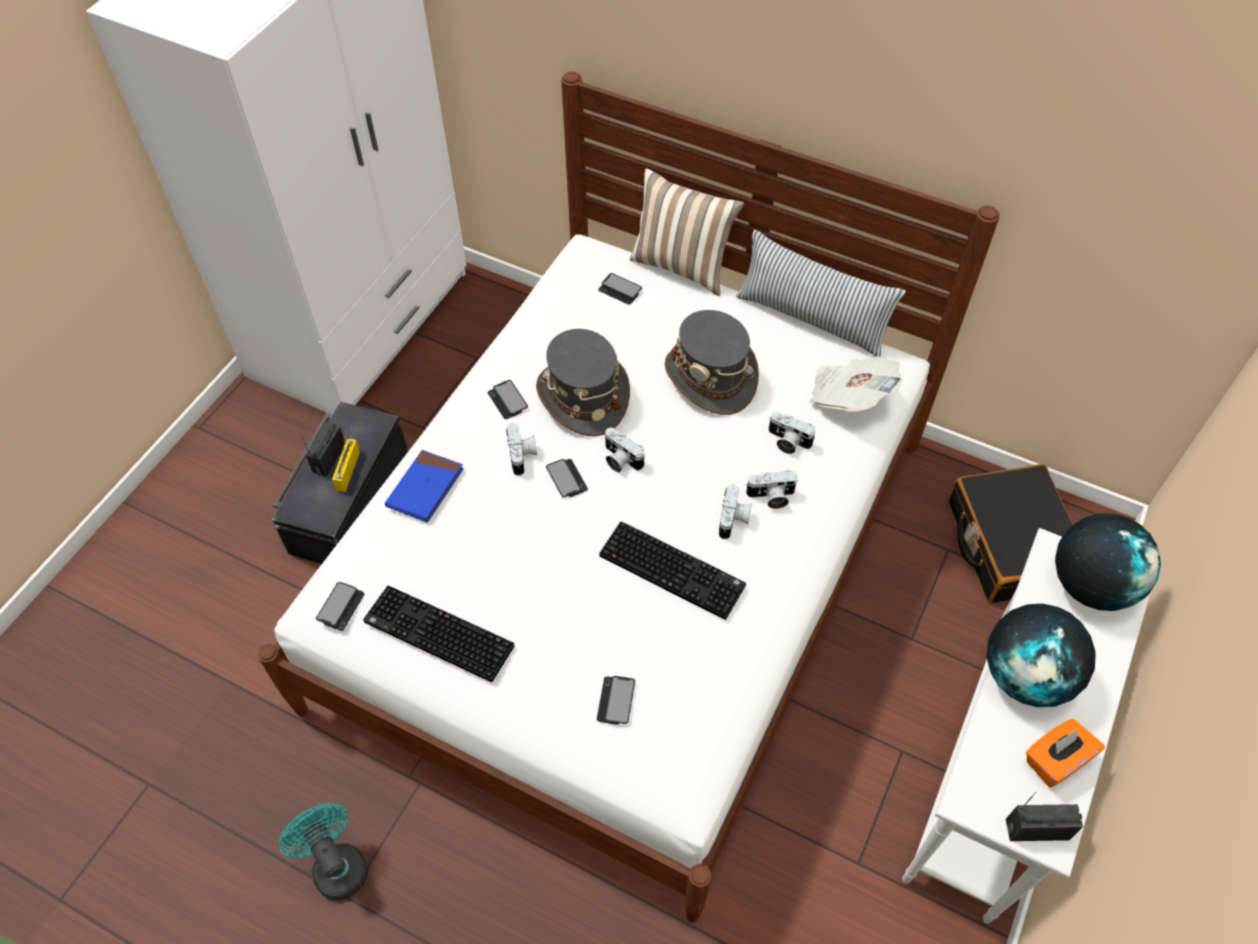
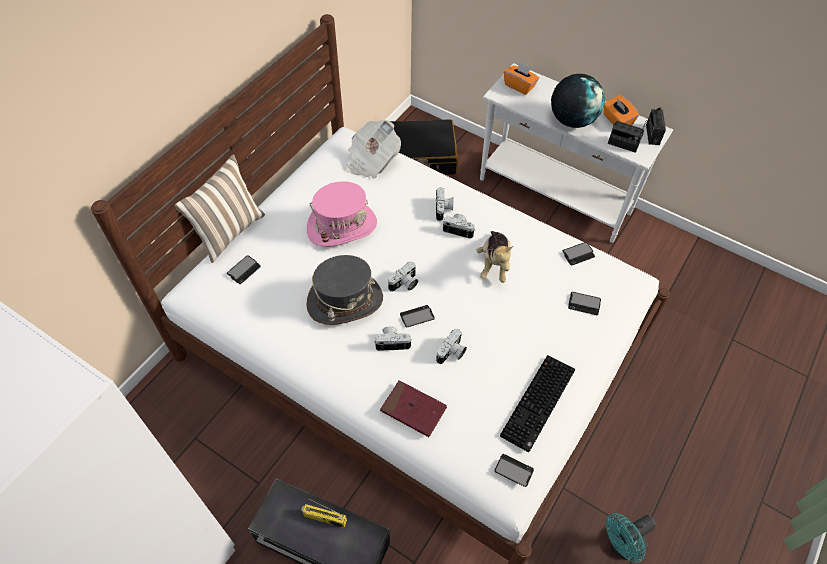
camera: 85 degrees left, 0 degrees up
(329, 458) = (308, 535): radio -> radio (622, 144)
(425, 488) = (413, 410): blue book -> red book
(507, 400) = (338, 350): phone -> phone (578, 254)
(674, 570) = (494, 264): keyboard -> plush toy
(711, 377) = (342, 226): grey hat -> pink hat
(787, 442) = (402, 195): camera -> camera (452, 353)
(812, 319) = (300, 169): pillow -> none
(1090, 585) = (519, 86): globe -> orange tissue box

